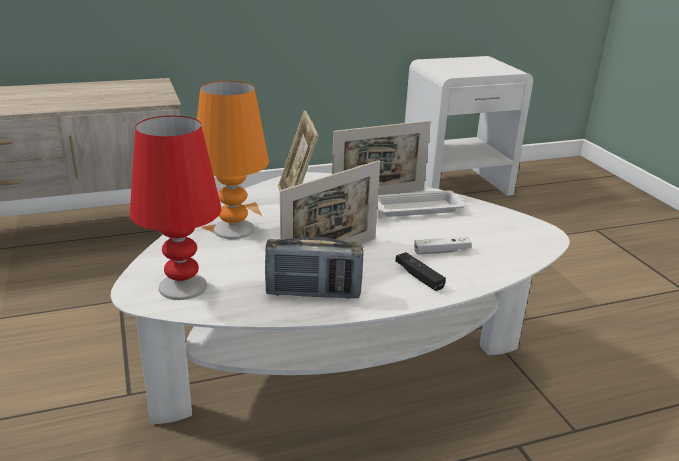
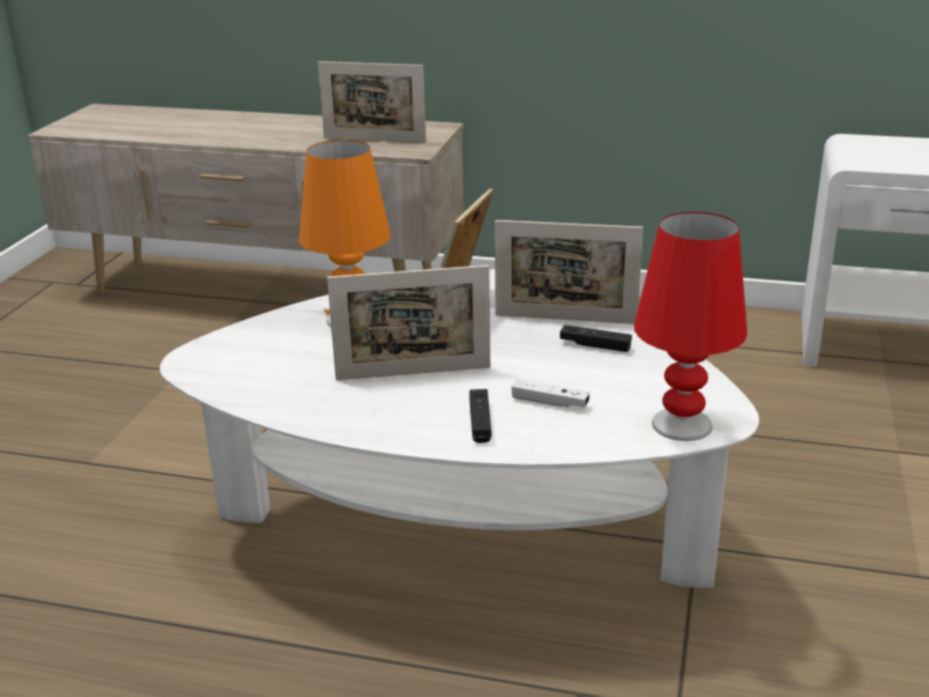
camera: 35 degrees right, 0 degrees up
(117, 96) = (374, 140): none -> picture frame
(183, 286) = (233, 364): red table lamp -> red table lamp (682, 424)
(313, 293) = (344, 406): radio -> none
(418, 208) = (595, 346): white tray -> black game controller

